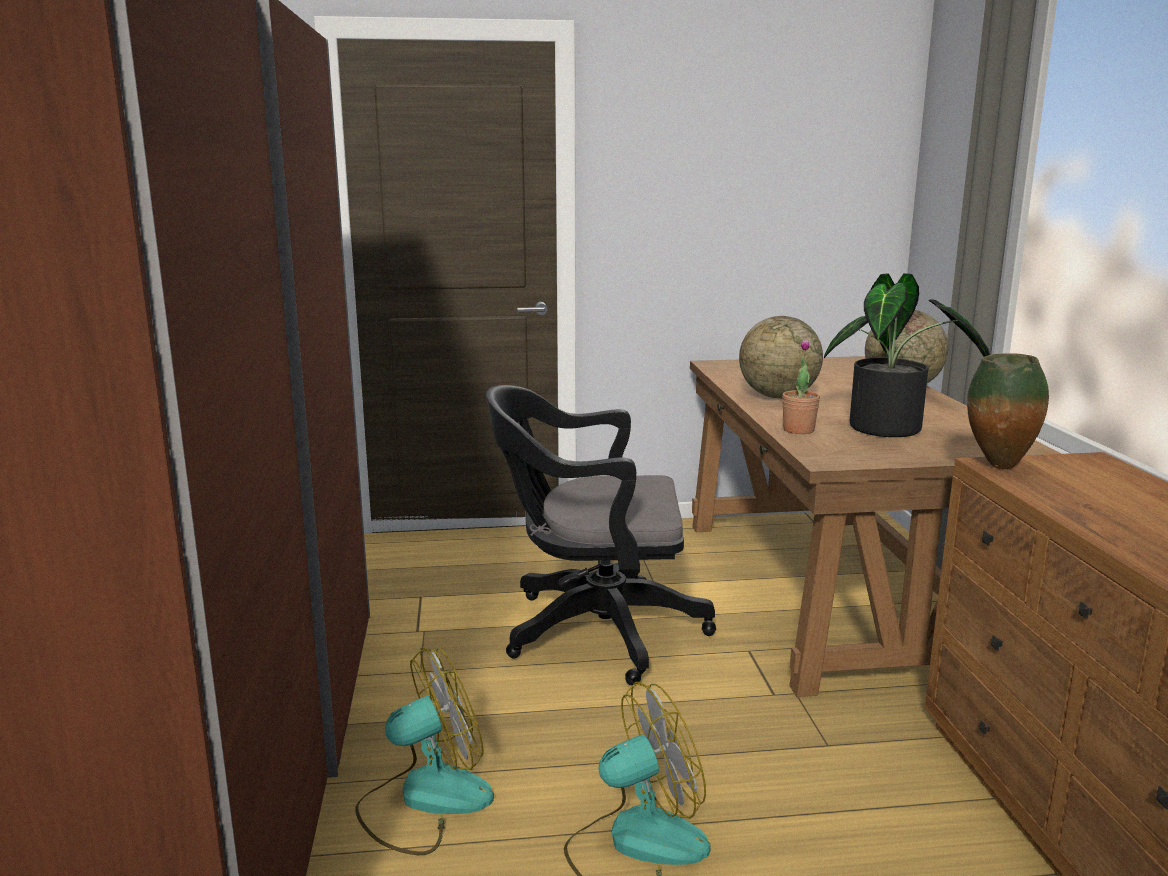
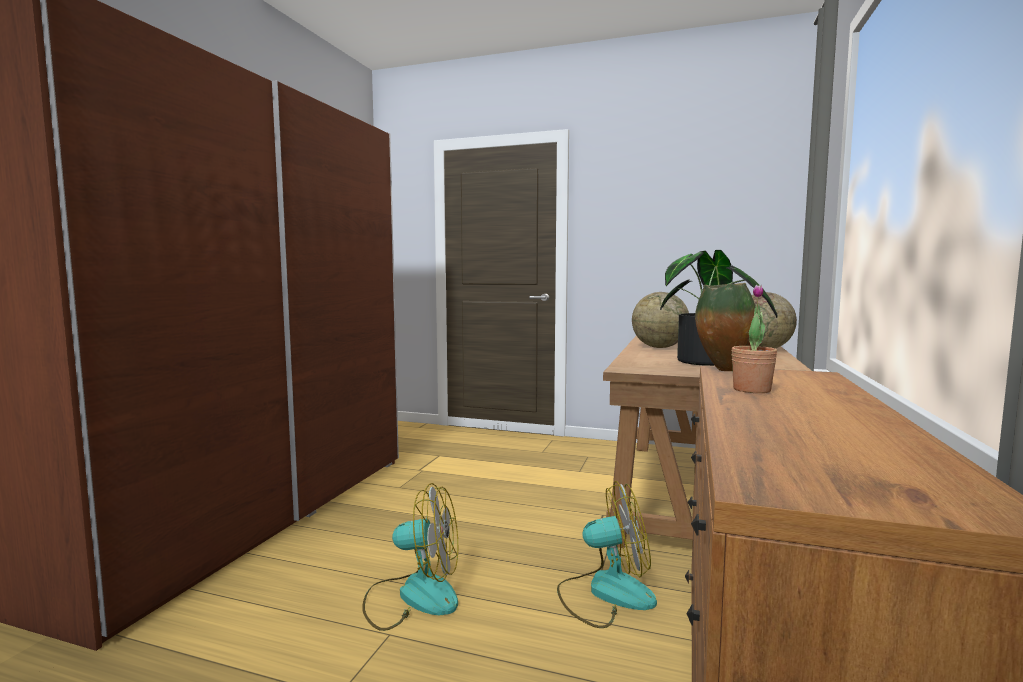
camera: 25 degrees right, 10 degrees down
(424, 800) = (331, 544): fan -> fan (605, 593)
(593, 630) = (515, 486): black office chair -> none
(798, 430) = (638, 358): potted plant -> potted plant (751, 390)

